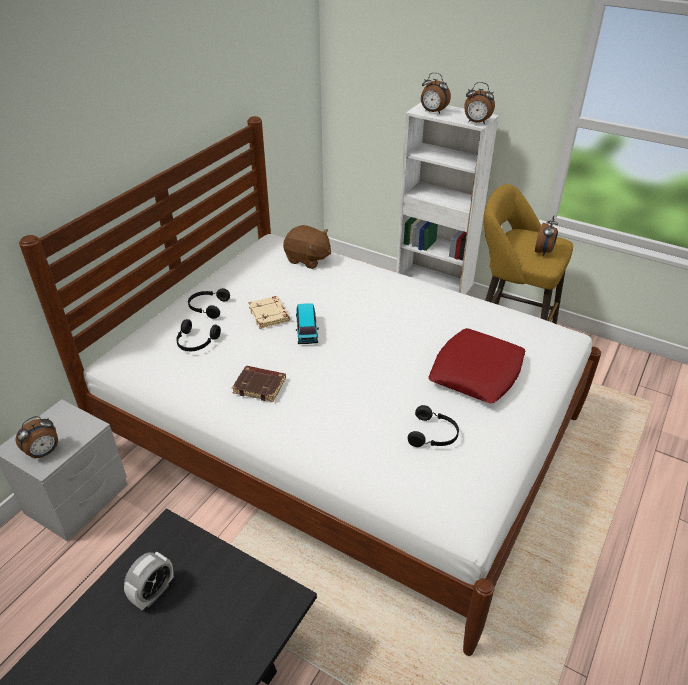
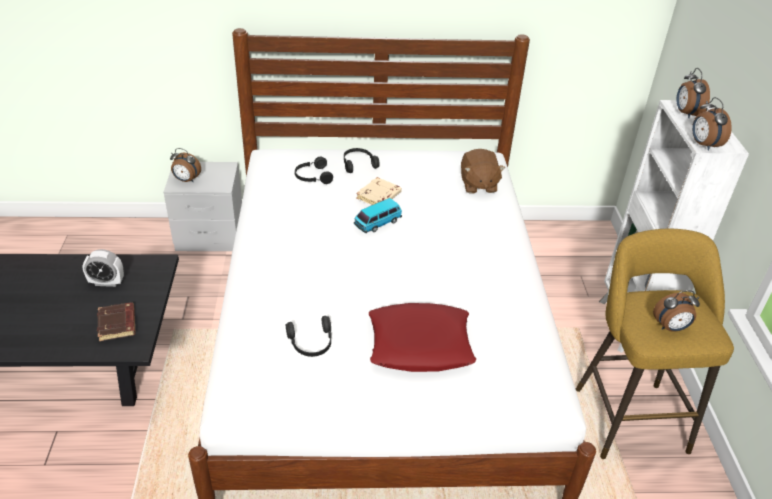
camera: 55 degrees right, 0 degrees up
(260, 386) = (291, 227): brown book -> brown book (118, 324)

